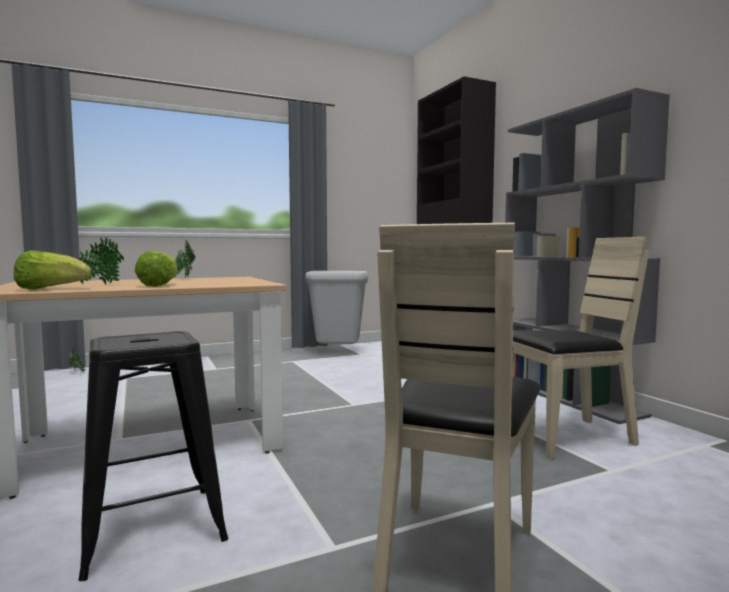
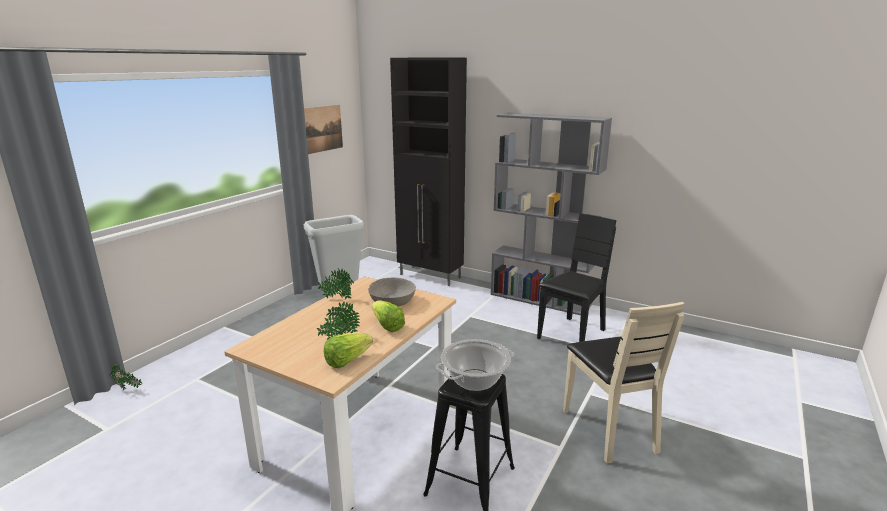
camera: 35 degrees left, 15 degrees up
(150, 339) = (475, 380): none -> cooking pot
(219, 281) = (392, 301): none -> grey bowl
(356, 185) = (322, 128): none -> picture
(567, 437) = (572, 335): beige chair -> black chair

